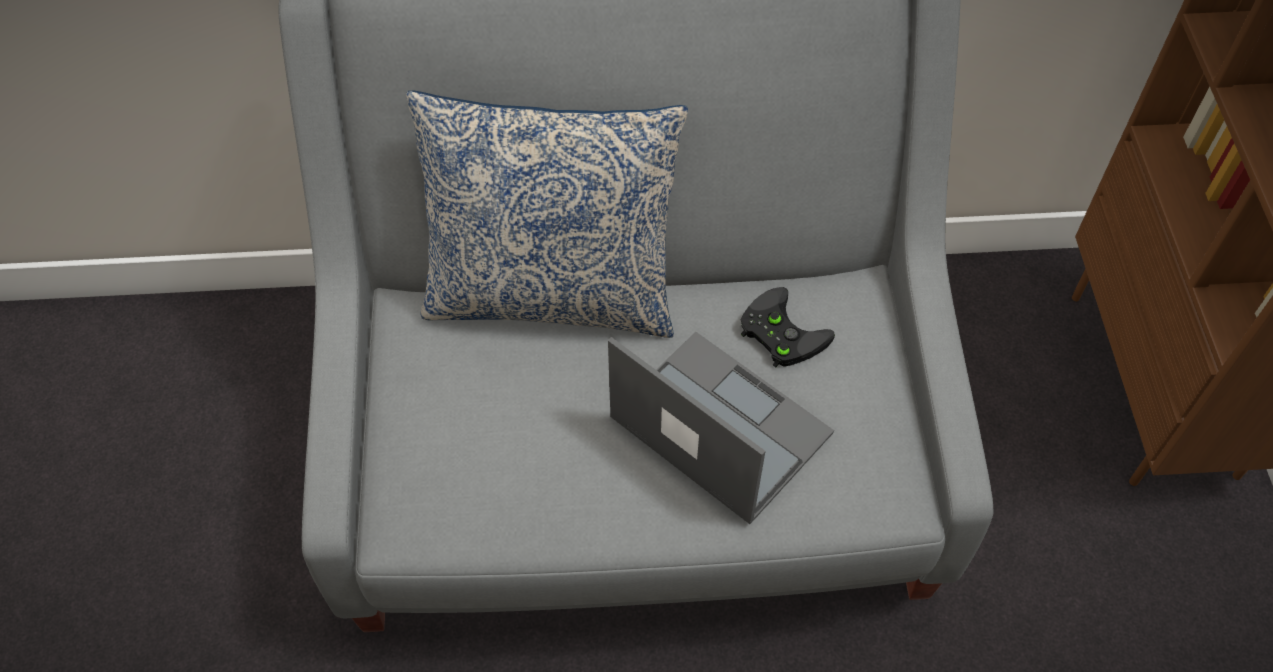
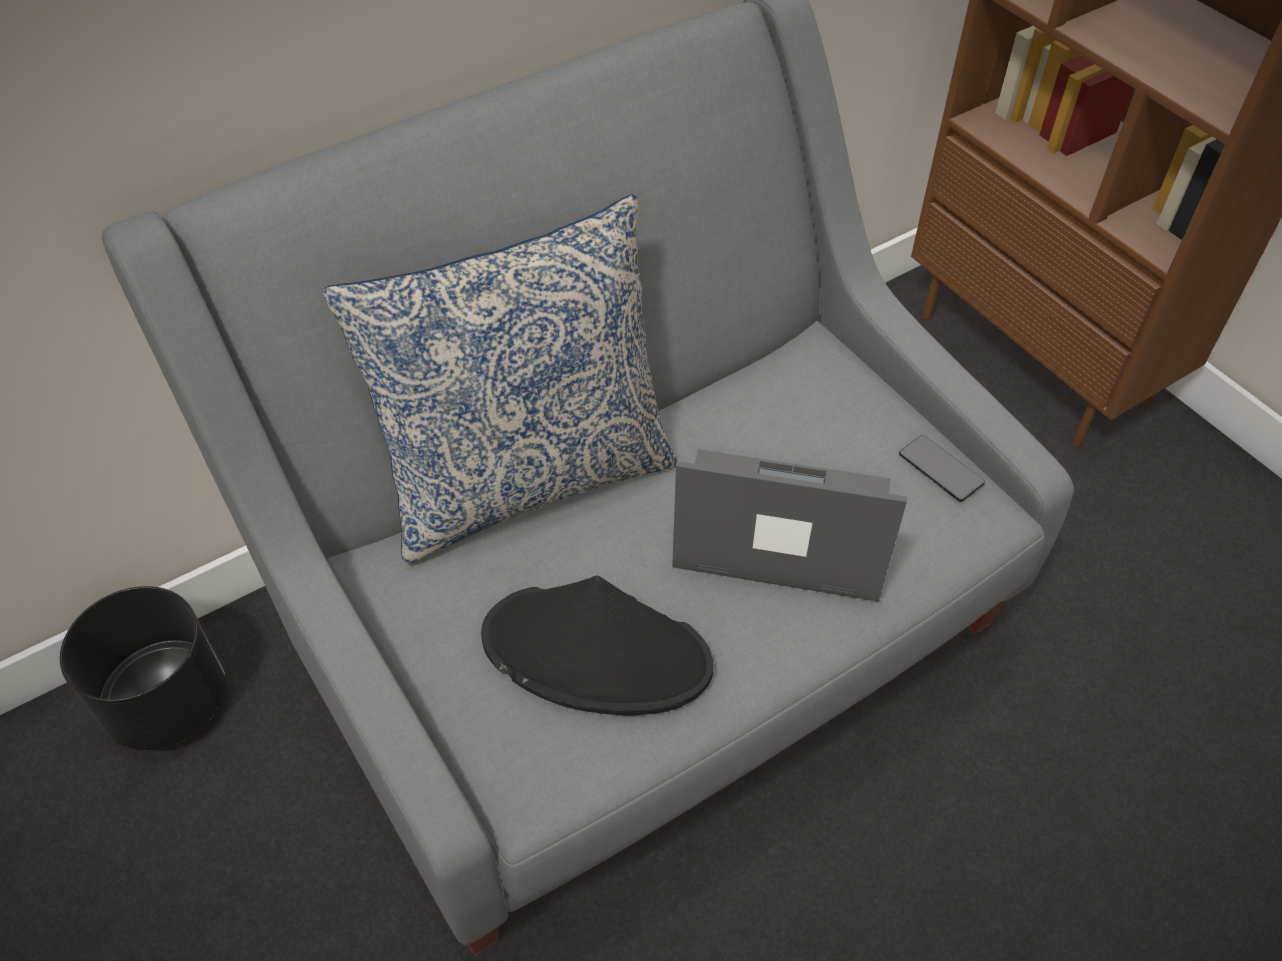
camera: 30 degrees left, 5 degrees down
(270, 338) = (168, 701): none -> black planter
(511, 454) = (598, 652): none -> black hat
(779, 332) = (773, 416): black game controller -> none
(886, 443) = (940, 469): none -> phone

